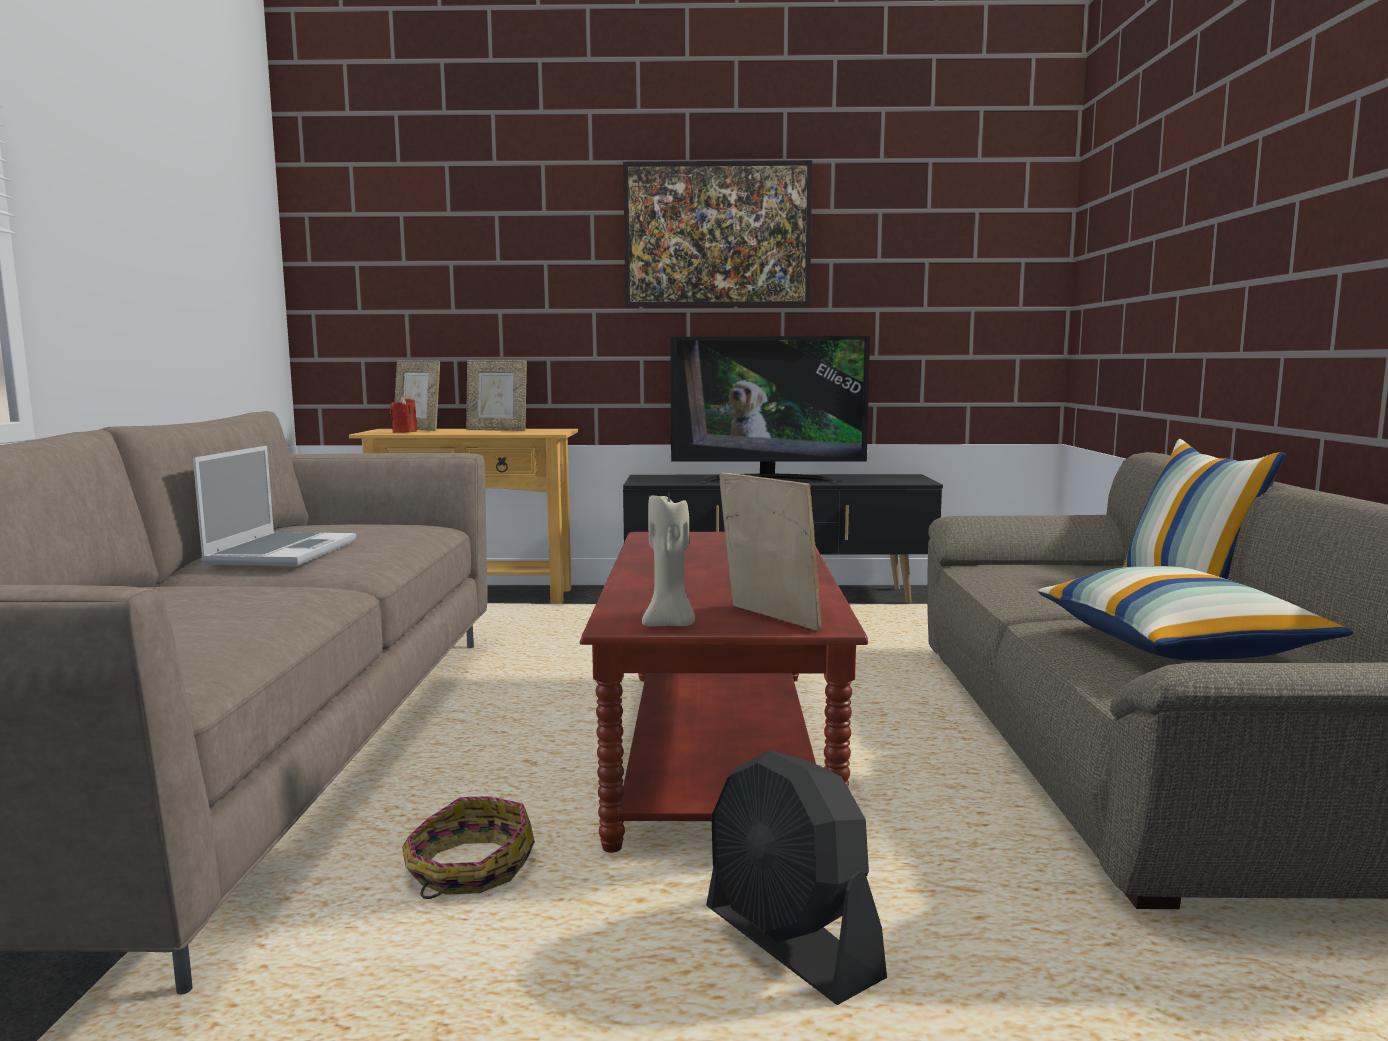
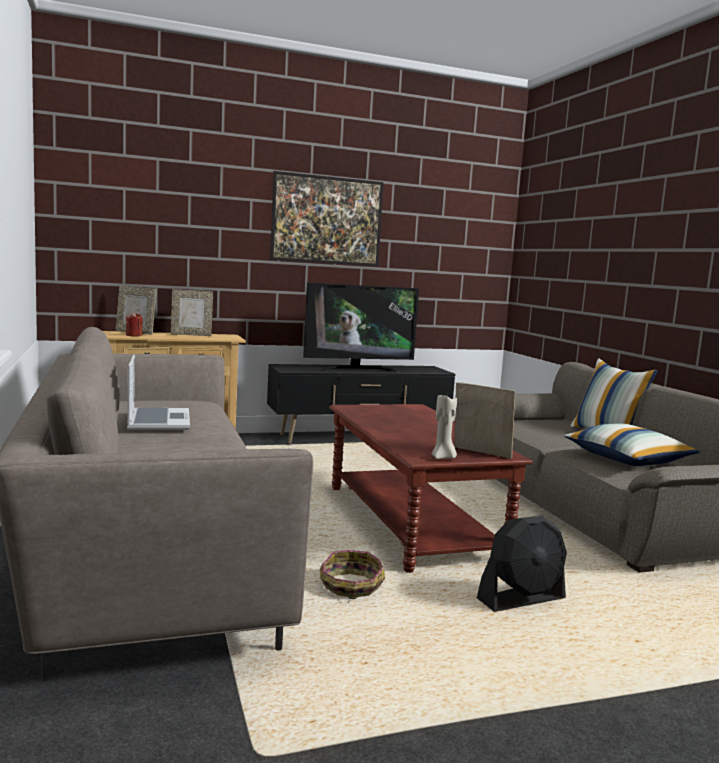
camera: 20 degrees left, 0 degrees up
(791, 944) = (521, 600): black fan -> black fan turned 60 degrees counterclockwise

